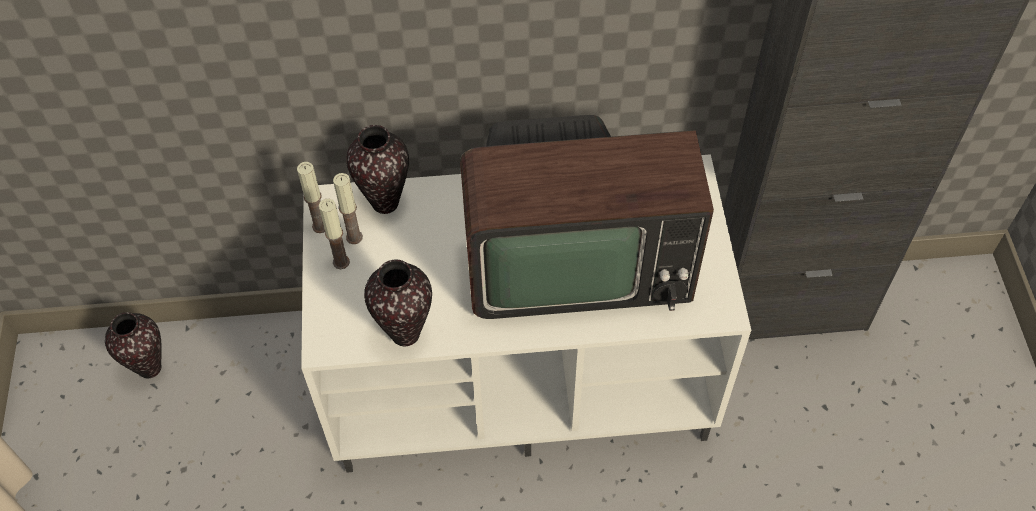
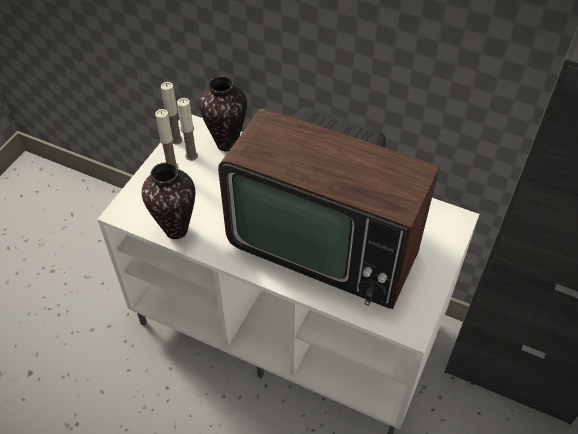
camera: 30 degrees right, 5 degrees down
(150, 367) = (77, 203): vase -> none

